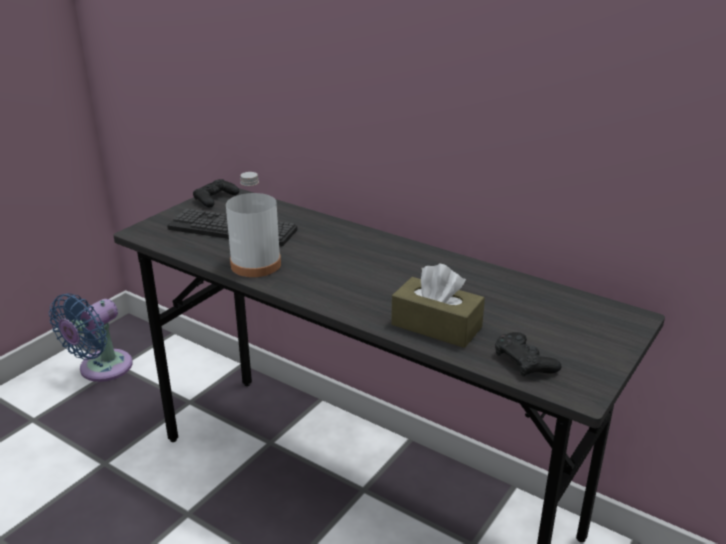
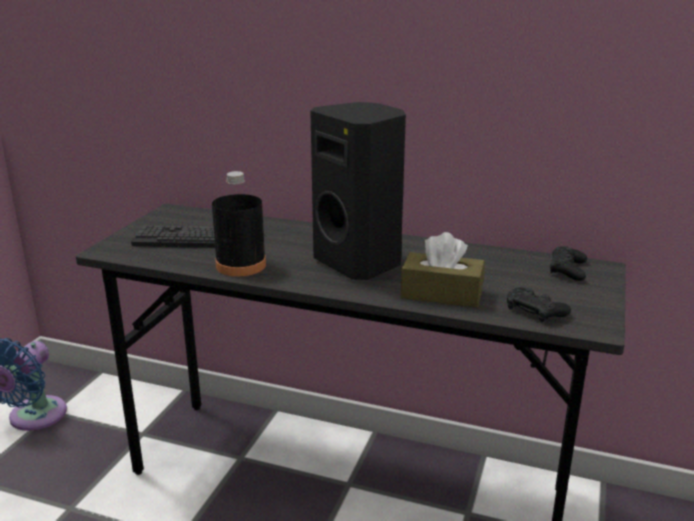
camera: 15 degrees left, 5 degrees down
(215, 198) = (165, 216): black game controller -> black game controller (567, 270)
(255, 264) = (241, 265): white bottle -> black bottle
(373, 277) = (360, 263): none -> black speaker

